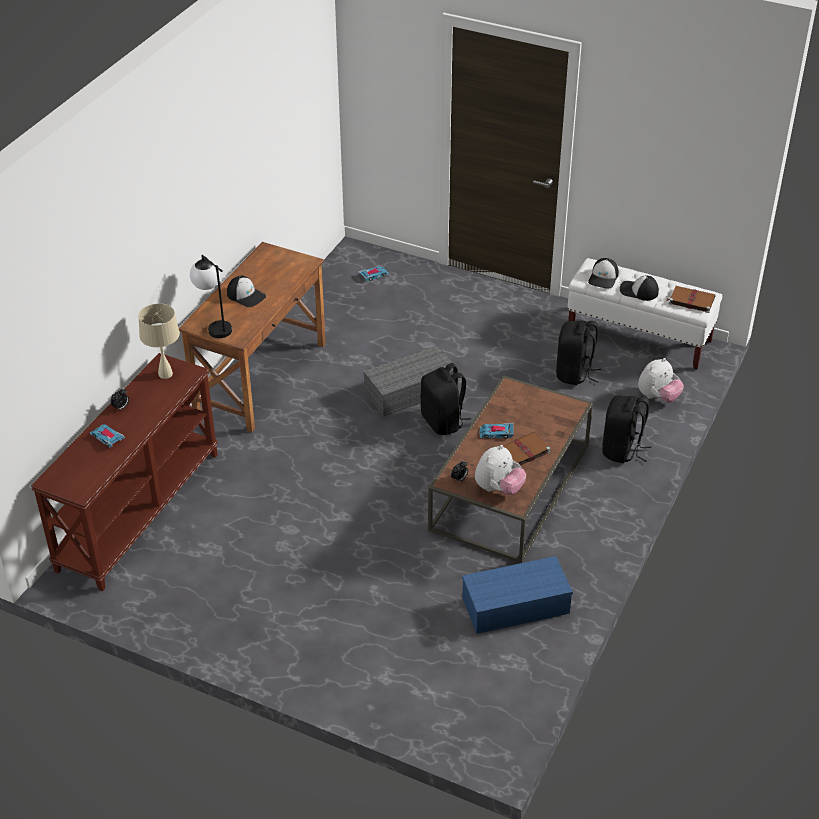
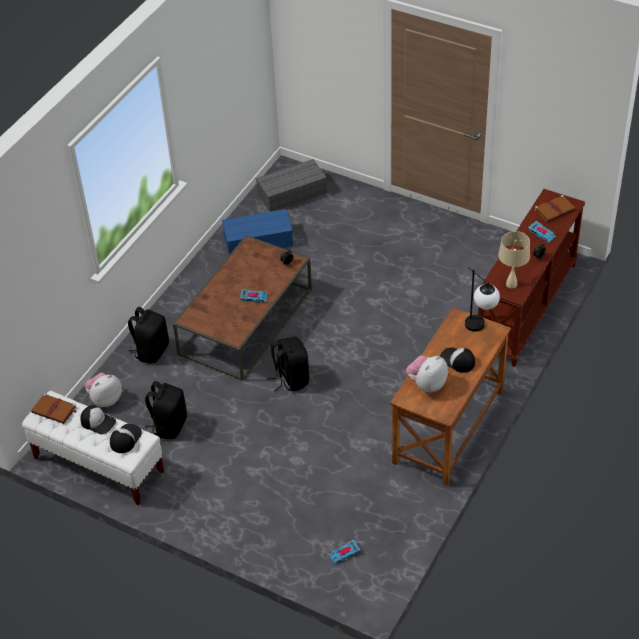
camera: 175 degrees left, 5 degrees up
(411, 390) = (315, 411): grey storage box -> grey storage box (291, 194)
(498, 489) = (260, 255): plush toy -> plush toy (427, 384)
(522, 452) = (237, 282): brown book -> brown book (555, 210)

